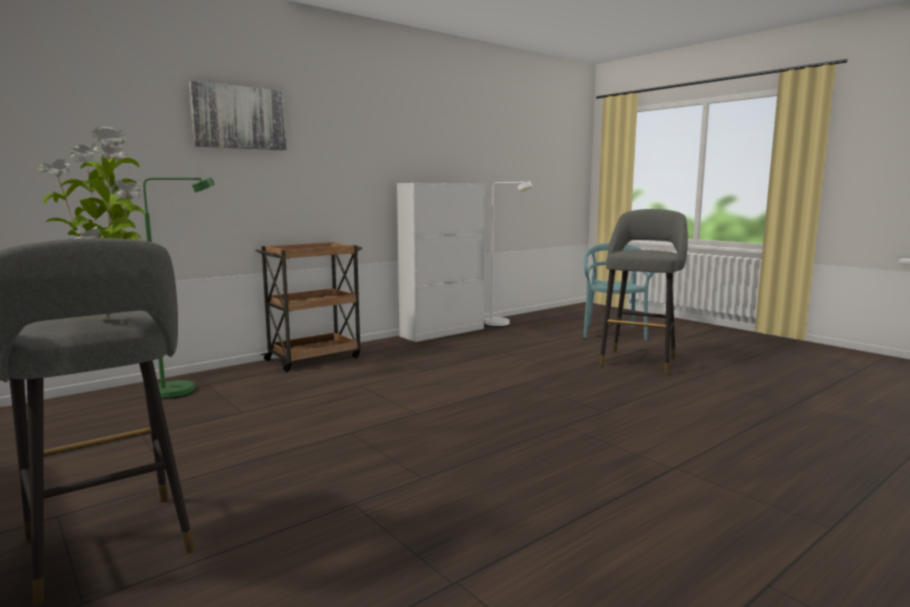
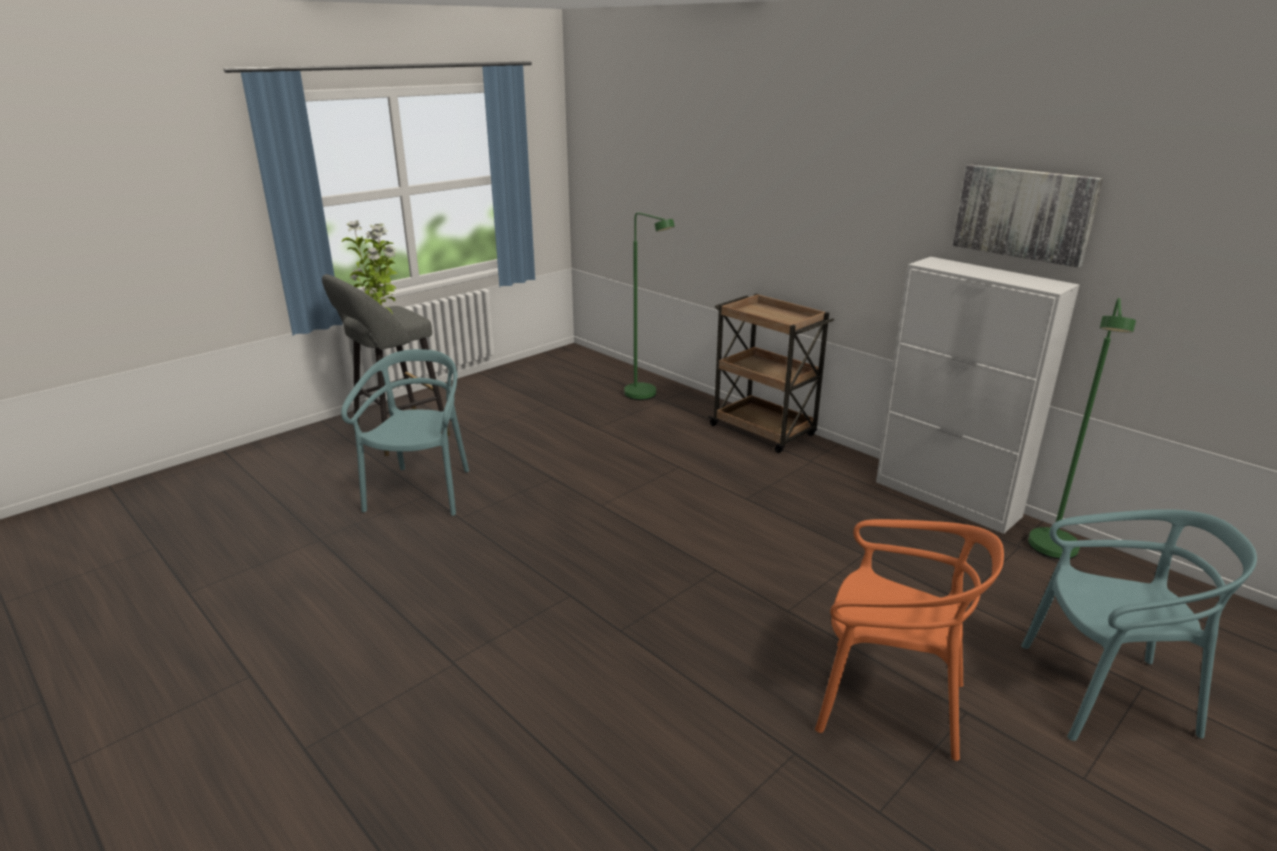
camera: 85 degrees right, 15 degrees up
(239, 118) = (755, 151): picture -> picture (1024, 213)
(342, 508) = (421, 492): none -> turquoise chair
(503, 325) = (1052, 553): white floor lamp -> green floor lamp
(639, 360) = (889, 701): grey stool -> orange chair

